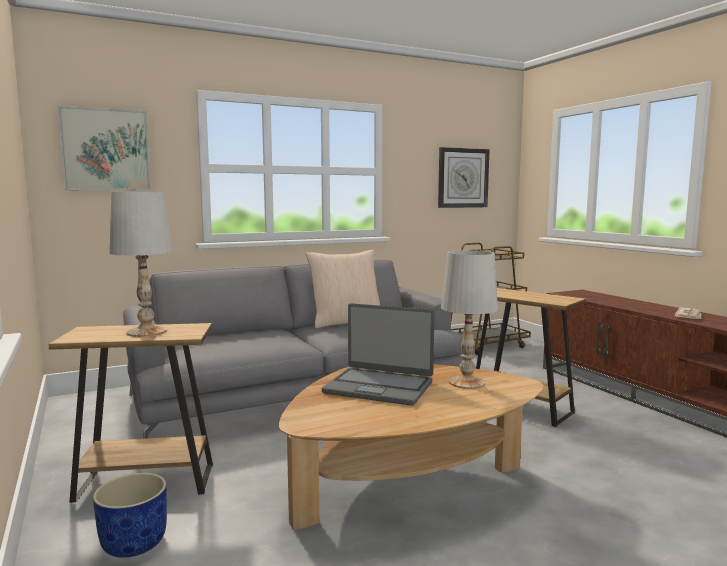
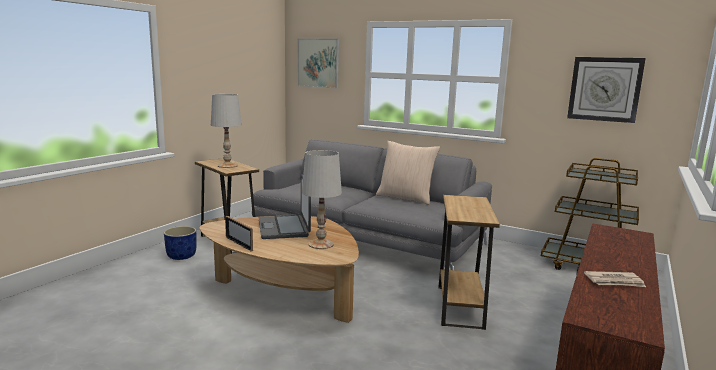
camera: 55 degrees right, 5 degrees up
(417, 422) = (239, 244): none -> picture frame

